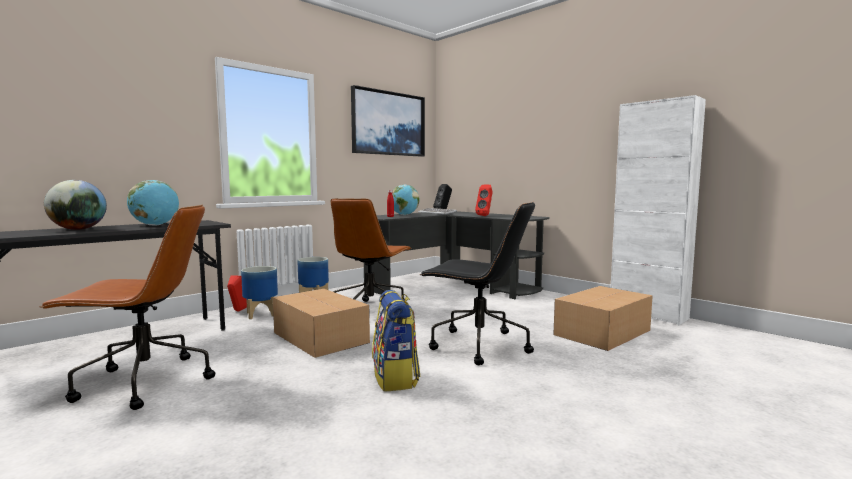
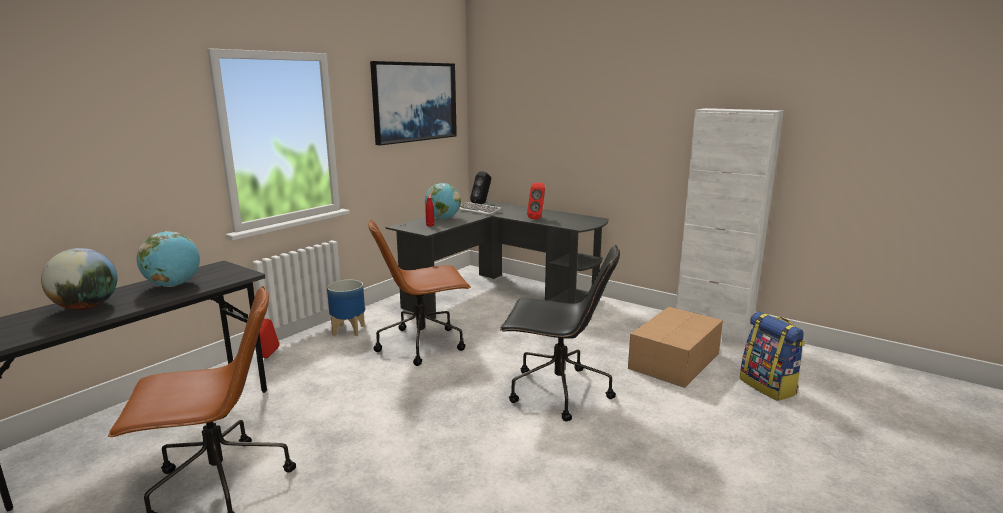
camera: 10 degrees left, 10 degrees up
(261, 314) = (297, 361): planter -> none
(320, 337) = (384, 393): cardboard box -> none
(371, 310) = (423, 344): brown office chair -> brown office chair turned 60 degrees clockwise
(396, 378) = (490, 448): backpack -> backpack (768, 387)

